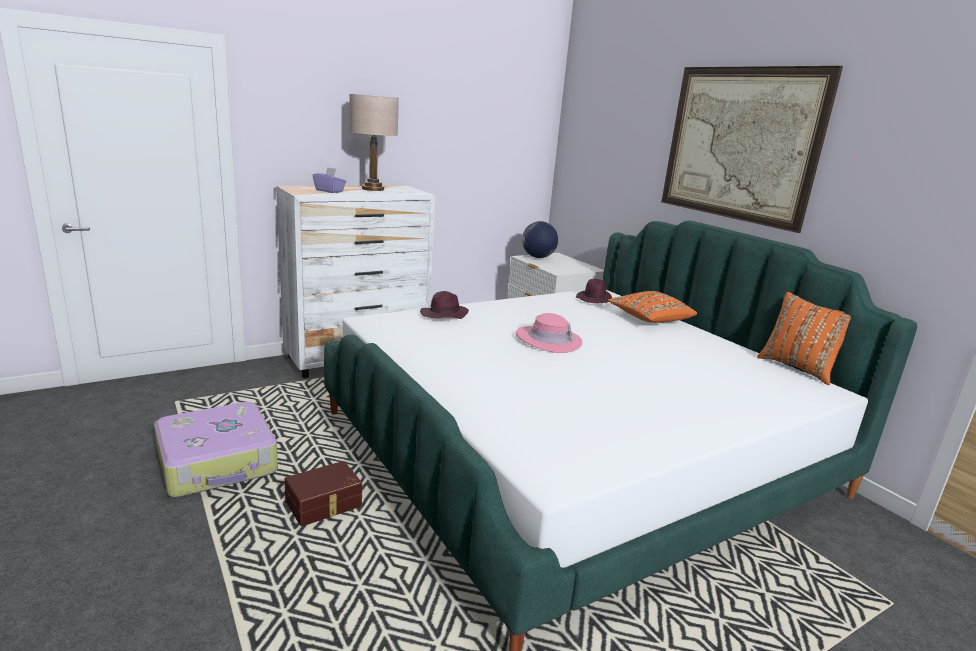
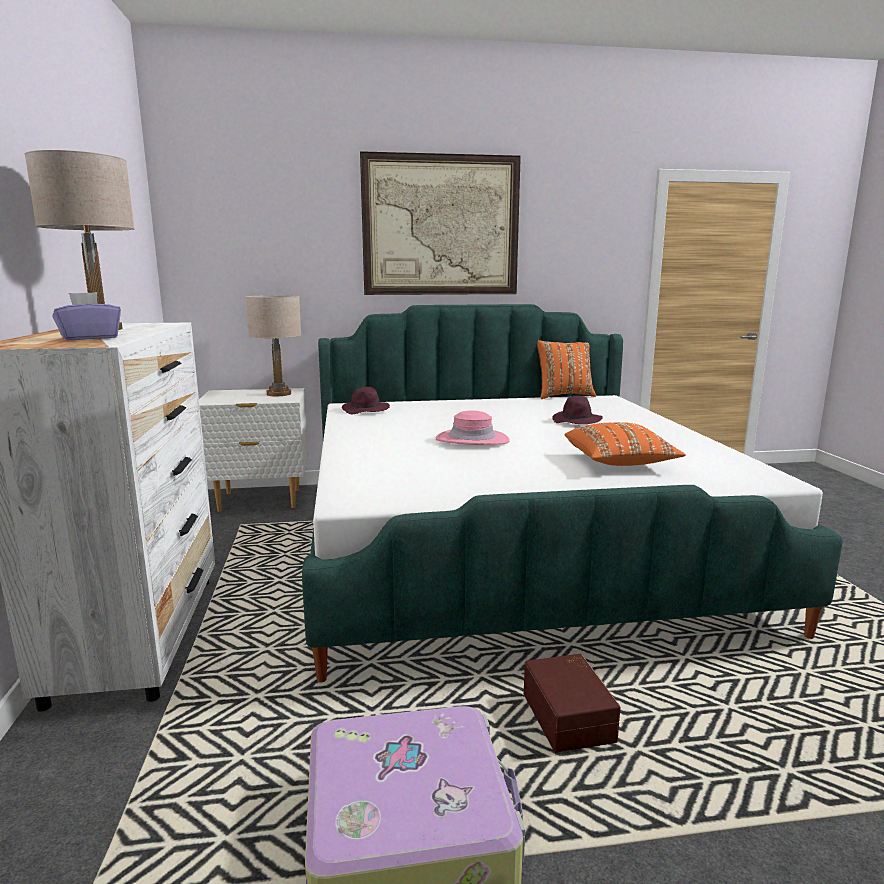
camera: 65 degrees left, 5 degrees down
(443, 315) = (360, 466): purple hat -> purple hat (577, 421)
(538, 257) = (217, 398): globe -> none
(574, 267) = (278, 394): none -> beige table lamp
(649, 319) = (437, 406): orange pillow -> orange pillow (619, 462)

